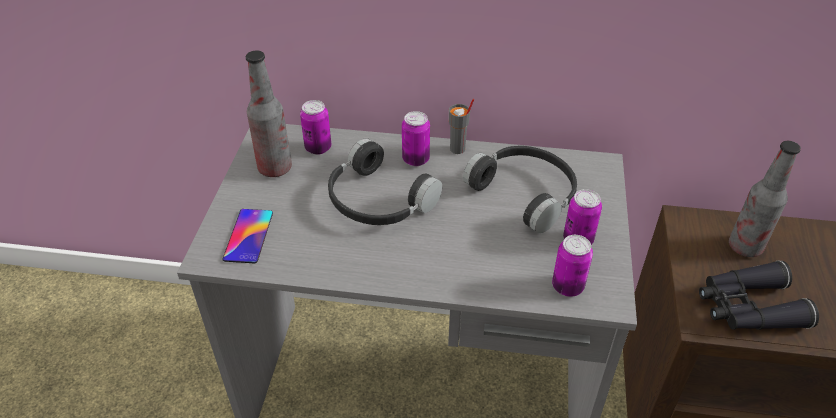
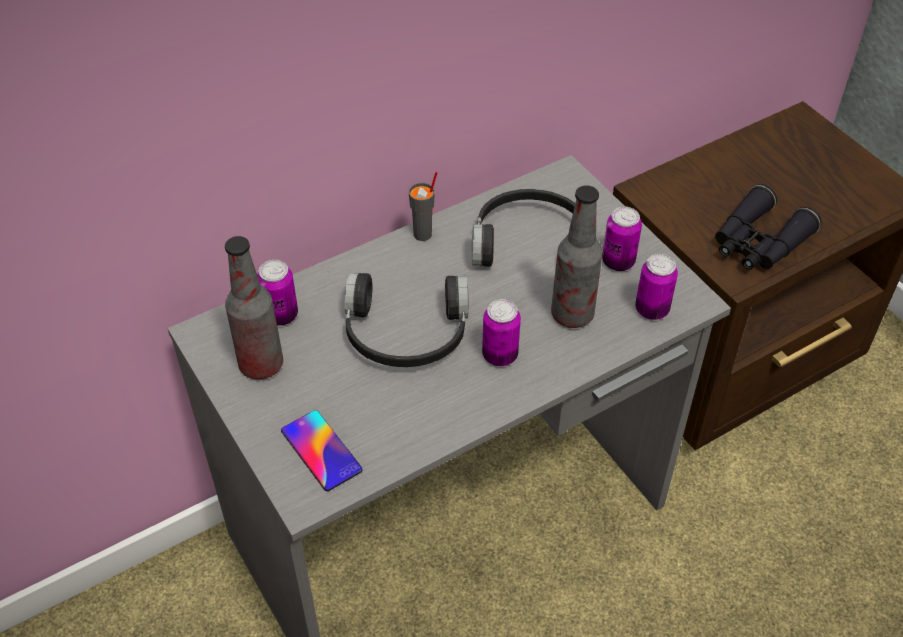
camera: 40 degrees left, 5 degrees up
(415, 159) = (395, 269): can -> can (500, 355)
(745, 247) = (710, 188): bottle -> bottle (572, 314)

